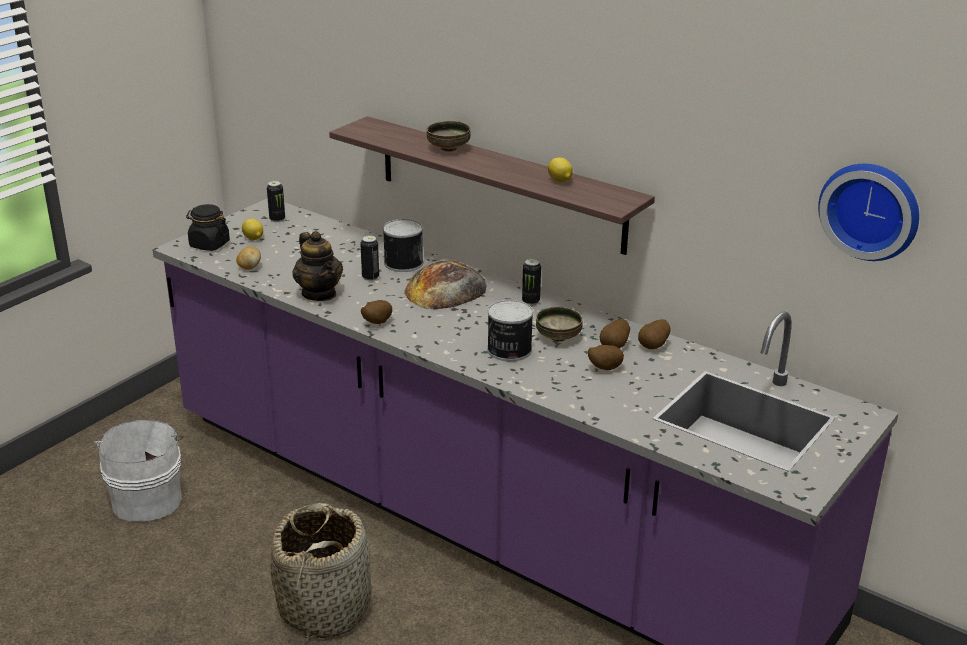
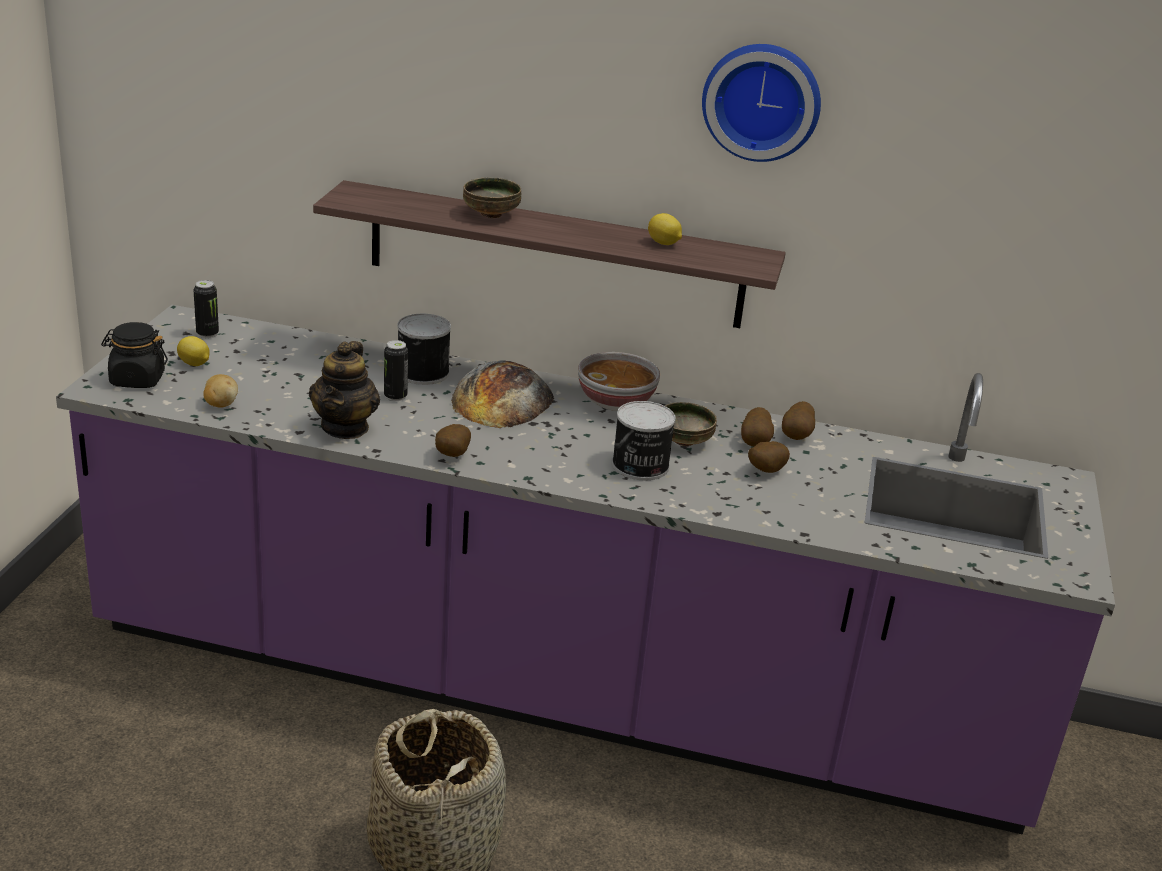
camera: 25 degrees left, 0 degrees up
(147, 498) = (96, 754): white bucket -> none
(319, 294) = (345, 427): teapot -> teapot turned 60 degrees clockwise
(530, 301) = (616, 401): can -> bowl
(871, 209) = (1073, 243): wall clock -> wall clock (762, 100)

